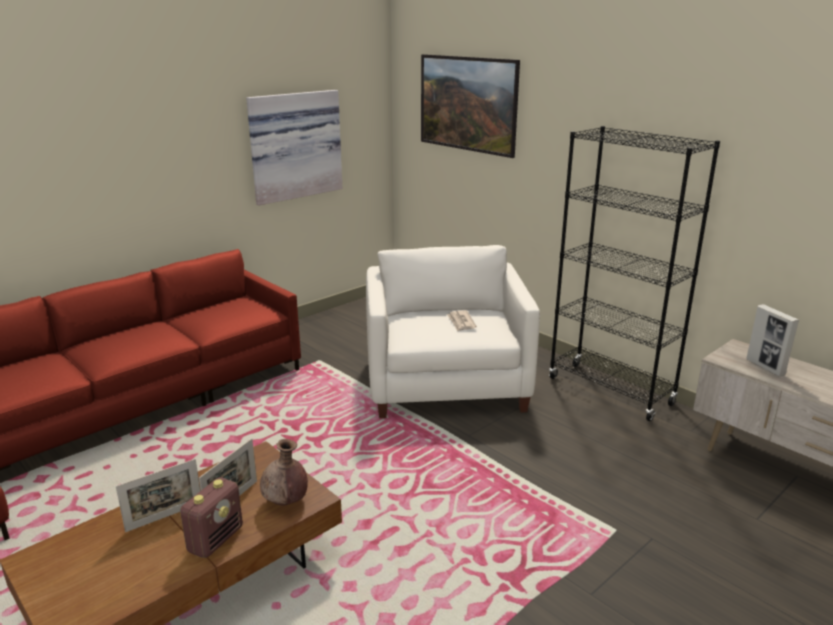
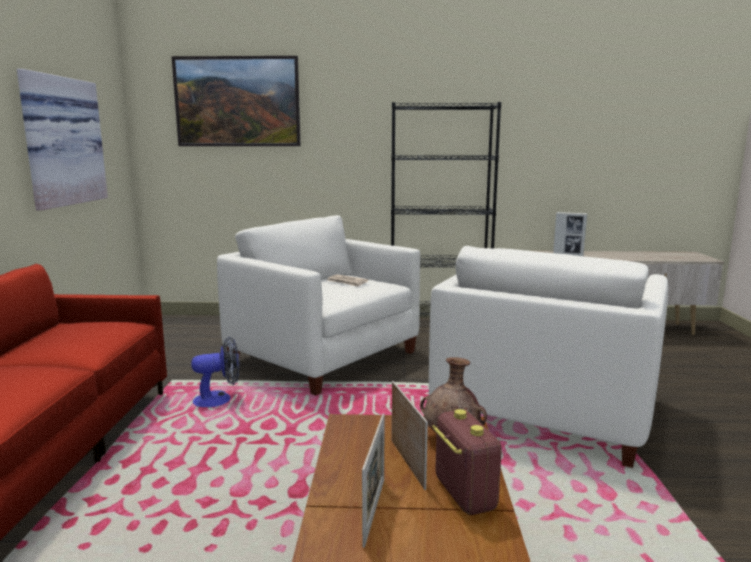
camera: 45 degrees left, 10 degrees down
(321, 390) = (219, 399): none -> fan
(524, 530) = (545, 410): none -> white armchair

